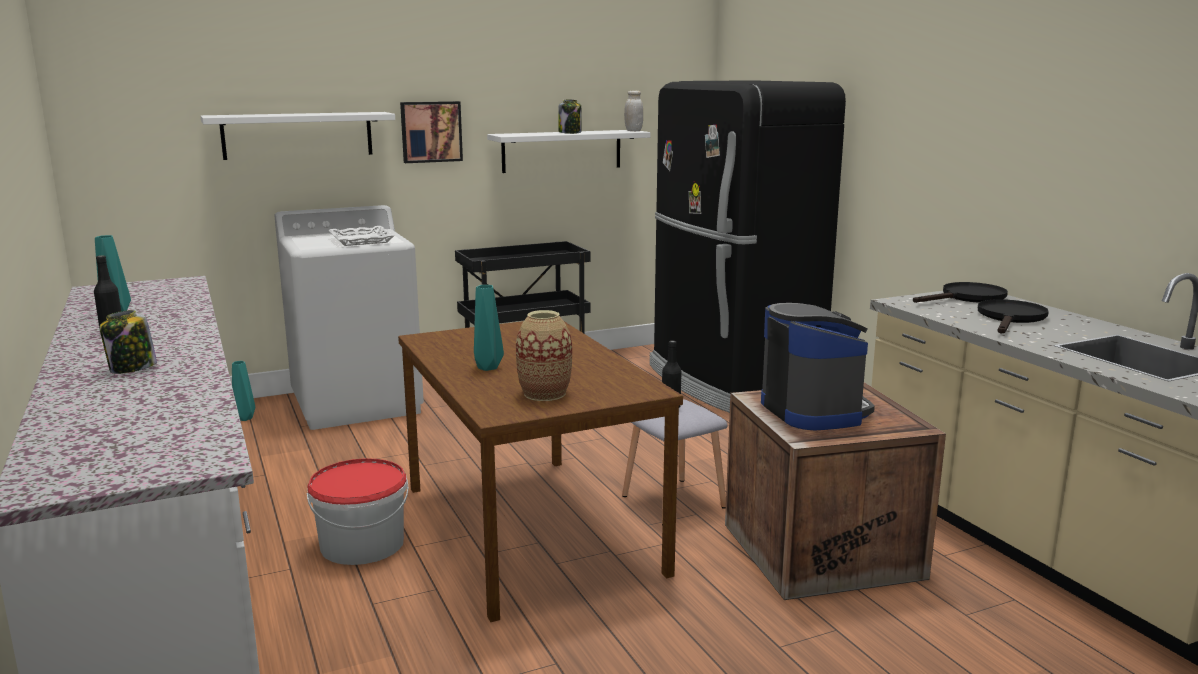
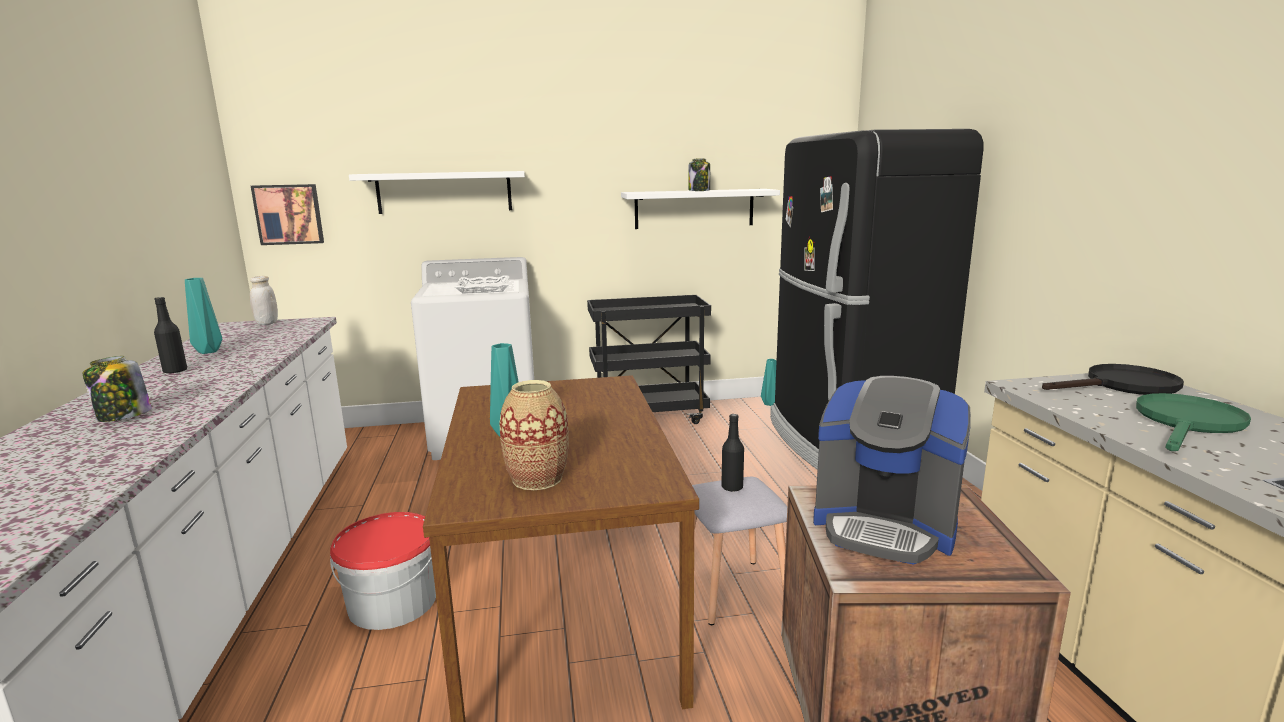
camera: 15 degrees right, 0 degrees up
(243, 418) = (386, 443): turquoise vase -> turquoise vase (768, 404)
(431, 131) = (567, 189): picture -> picture (289, 214)
(633, 131) = (764, 189): white jar -> white jar (267, 323)
(813, 410) = (884, 526): coffee machine -> coffee machine turned 120 degrees clockwise
(1011, 318) = (1187, 423): black frying pan -> green frying pan

